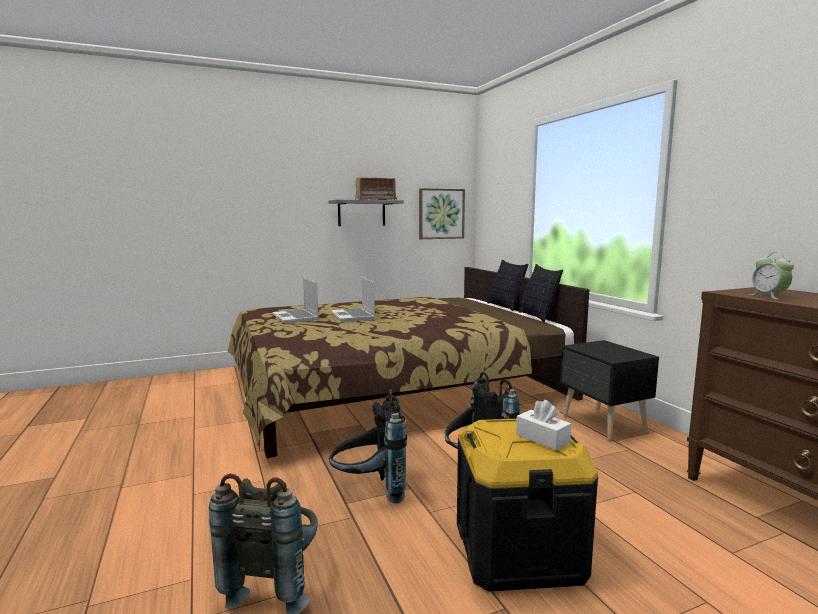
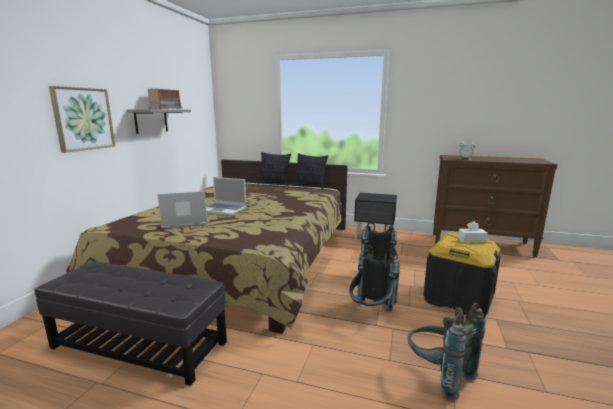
camera: 50 degrees left, 5 degrees up
(194, 414) = (140, 344): none -> black ottoman
(296, 317) = (184, 222): laptop -> laptop turned 150 degrees clockwise
(441, 214) = (198, 119): picture -> picture (83, 119)

